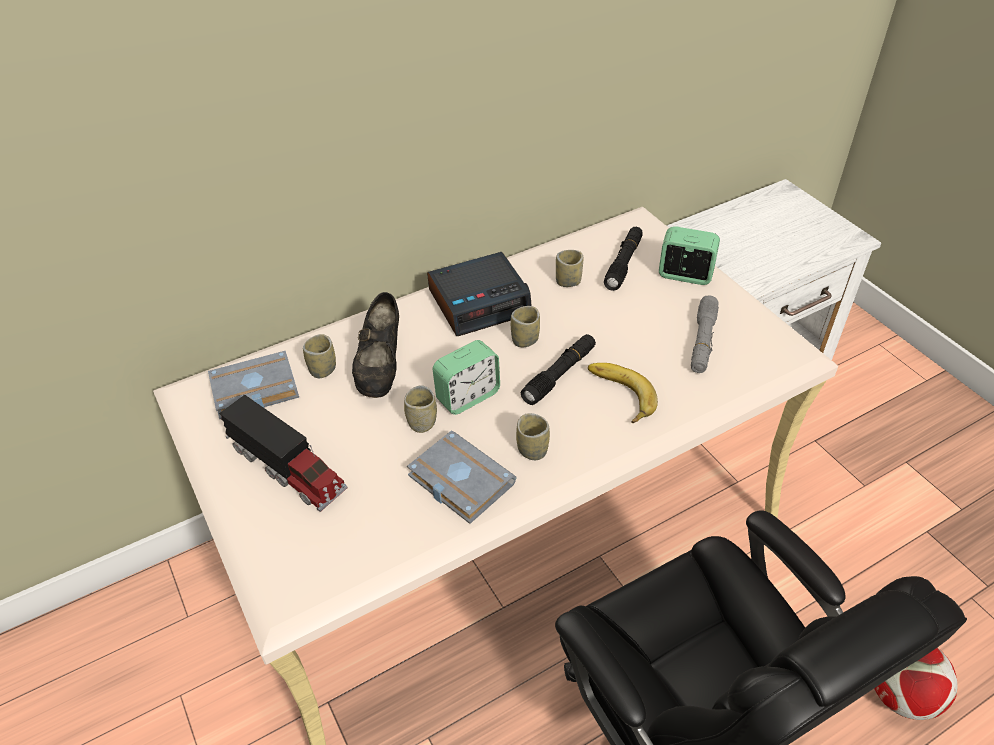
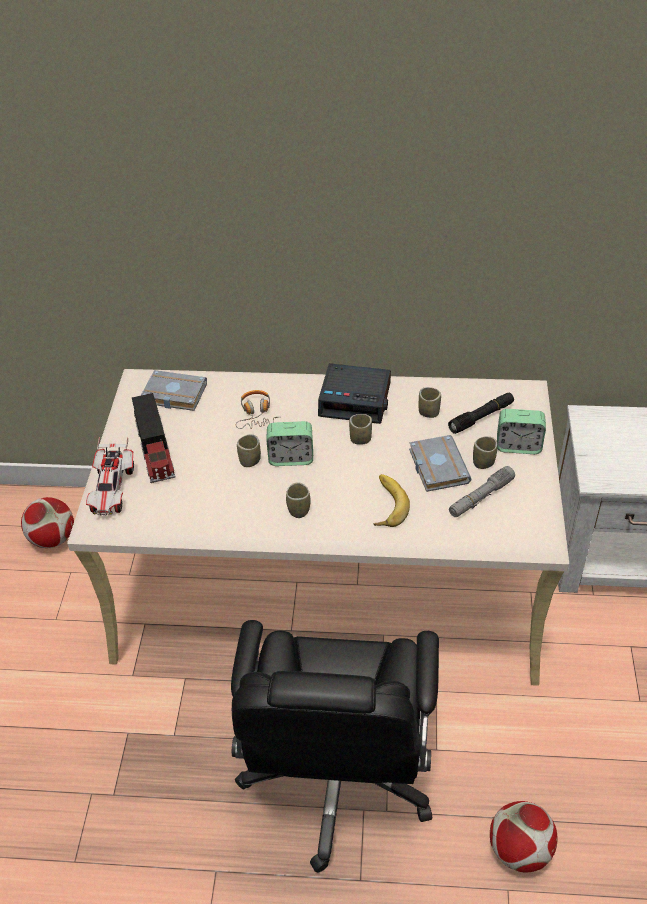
camera: 35 degrees right, 0 degrees up
(124, 666) = (53, 538): none -> football
(272, 547) = (112, 489): none -> toy car
(323, 369) = (221, 400): cup -> cup (483, 462)
(380, 366) = (256, 414): black shoe -> headphones
(457, 481) = (239, 505): grey book -> grey book (436, 466)
(559, 375) = (360, 472): black flashlight -> none
(685, 275) = (518, 446): alarm clock -> alarm clock turned 135 degrees clockwise

